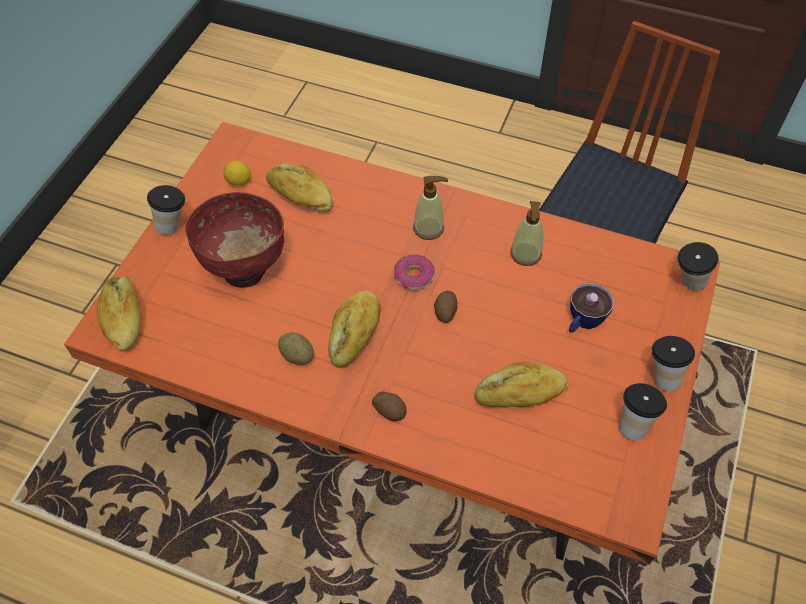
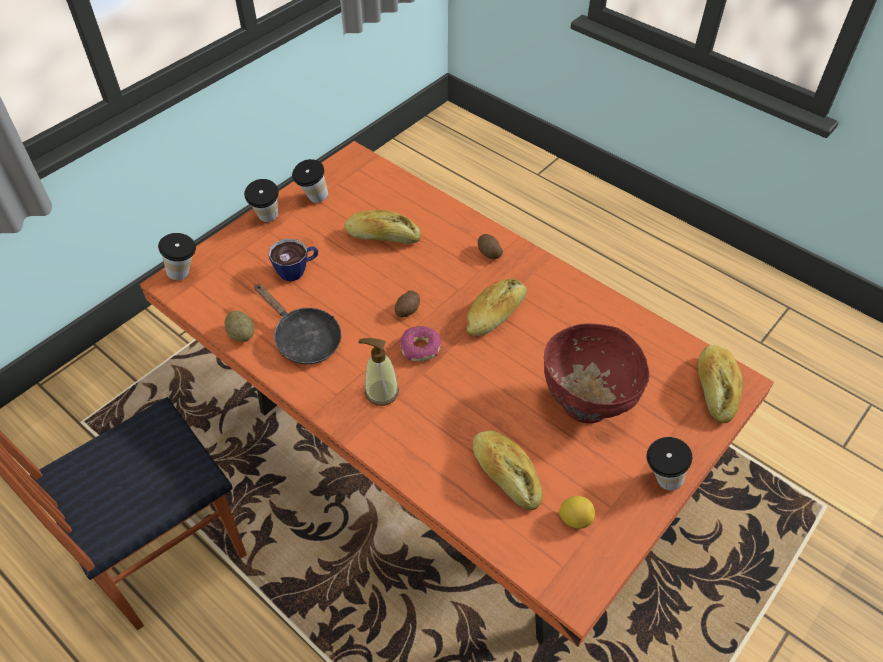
camera: 160 degrees left, 5 degrees down
(297, 356) = (553, 311): potato -> potato (241, 334)
(525, 254) = (303, 339): soap dispenser -> black frying pan

